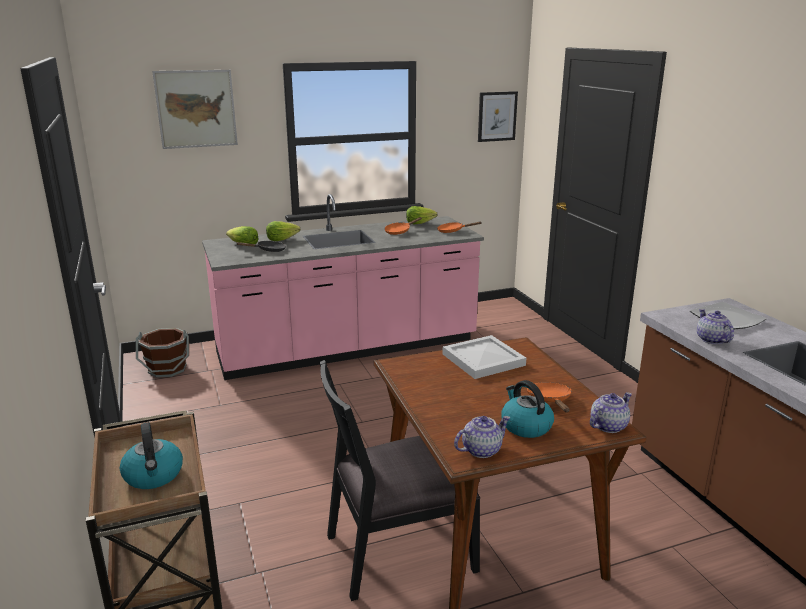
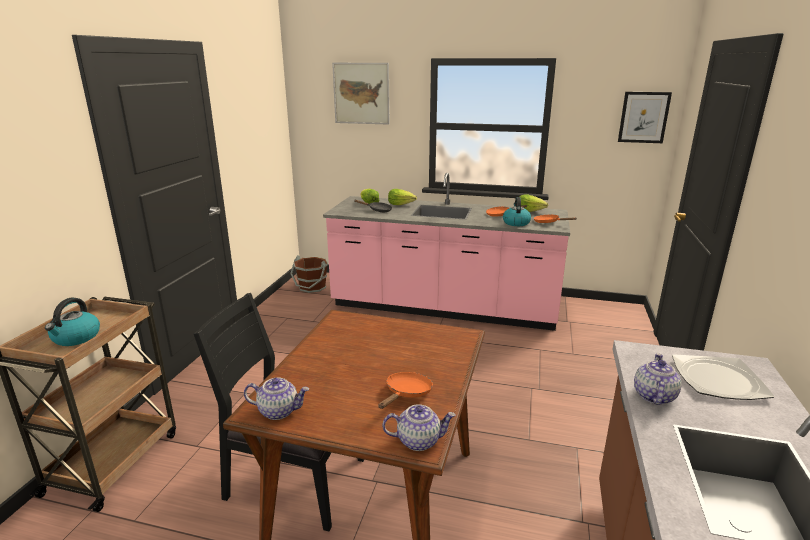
camera: 35 degrees right, 0 degrees up
(484, 360) = (411, 337): white tray -> none
(525, 426) = (346, 407): kettle -> kettle (516, 223)

